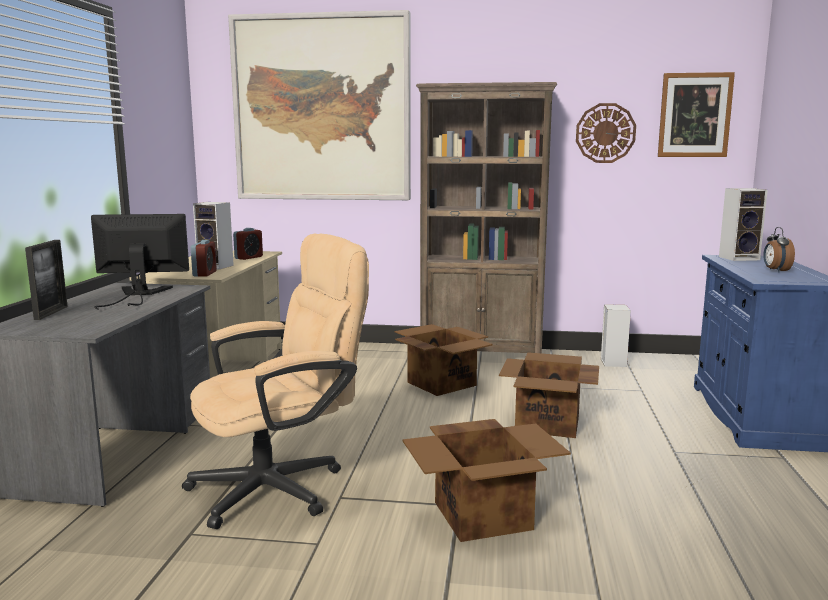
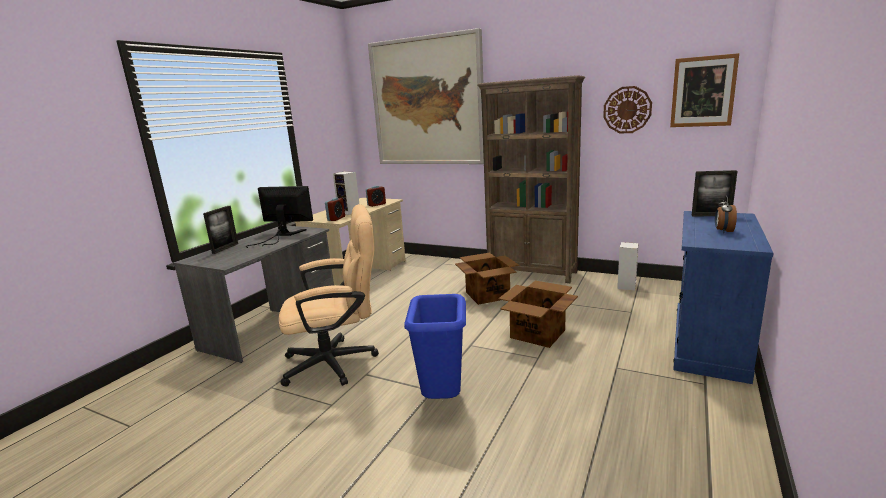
camera: 20 degrees right, 5 degrees up
(484, 515) = (442, 400): cardboard box -> blue trash can
(740, 258) = (711, 215): speaker -> picture frame

